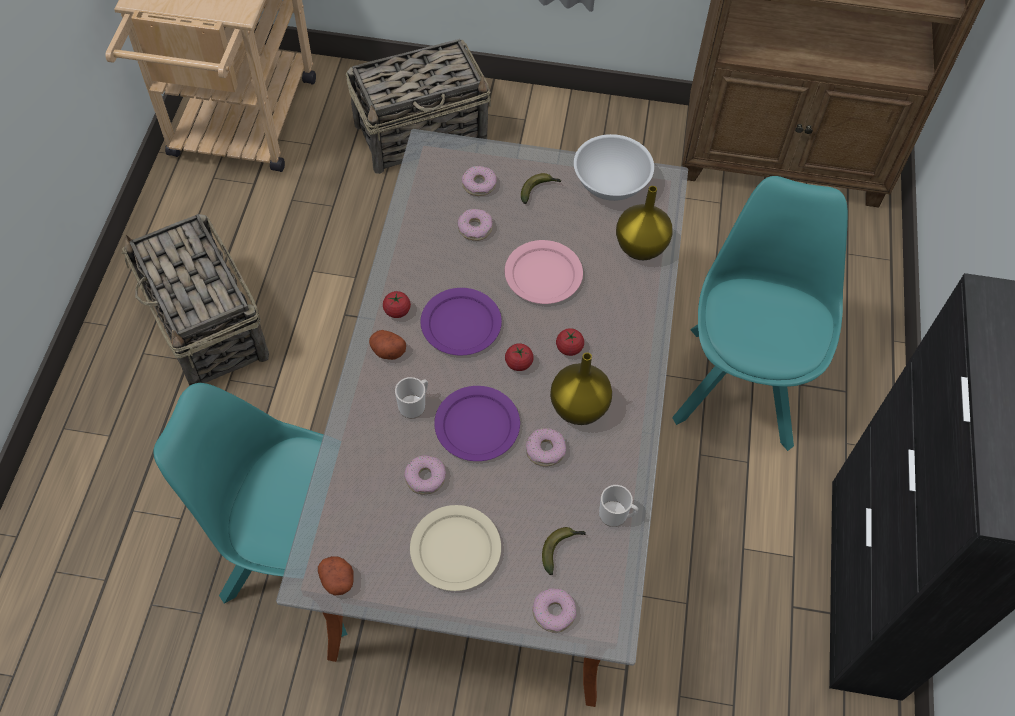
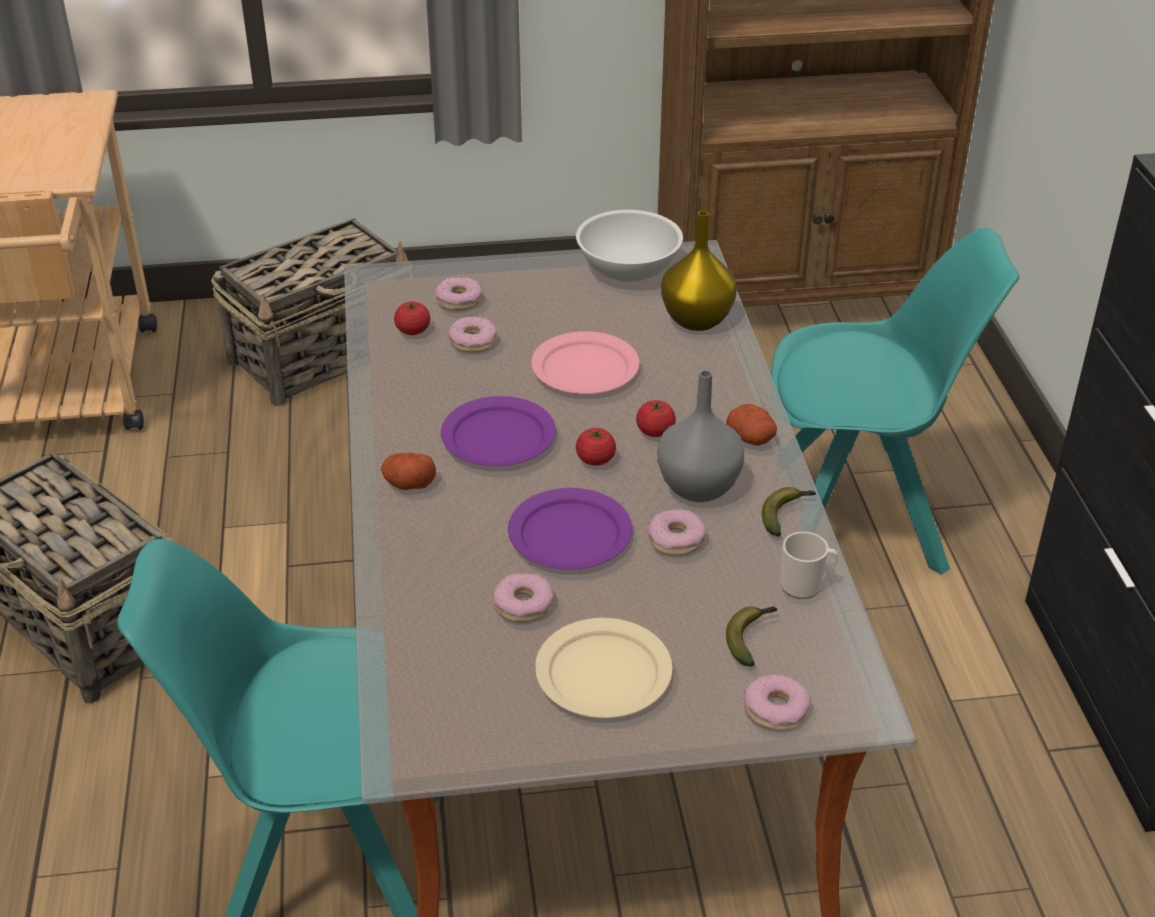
camera: 15 degrees left, 20 degrees down
(338, 580) = (447, 748): potato -> potato (752, 438)
(397, 311) = (404, 441): tomato -> tomato (413, 330)
(414, 405) = (472, 531): mug -> none
(539, 190) = (539, 291): banana -> banana (786, 514)
(580, 408) = (700, 487): yellow vase -> grey vase
(741, 382) = (857, 522): turquoise chair -> turquoise chair turned 90 degrees clockwise

